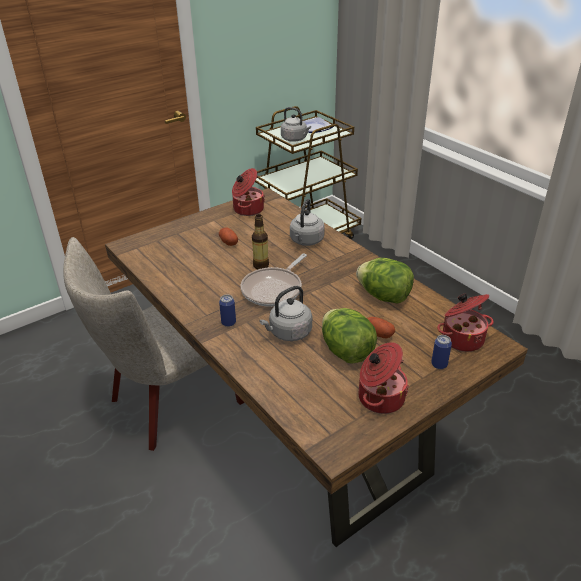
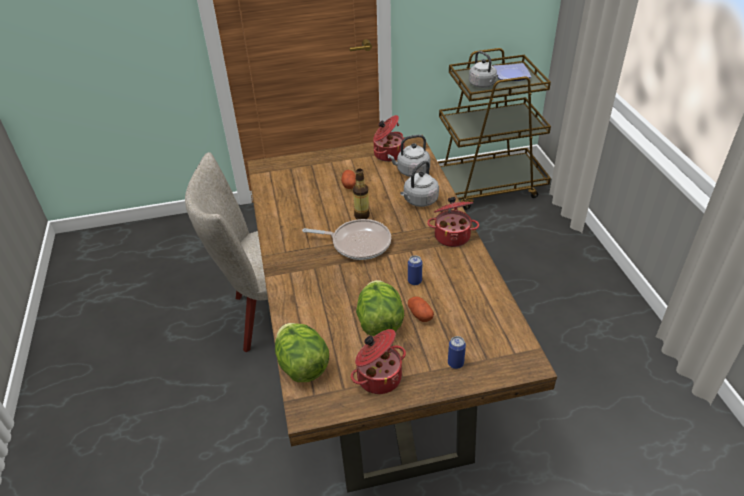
camera: 25 degrees right, 5 degrees up
(228, 322) = (298, 264): can -> can (414, 281)
(274, 289) = (357, 243): frying pan -> frying pan turned 135 degrees counterclockwise
(288, 333) = (341, 289): grey kettle -> grey kettle (411, 171)
(384, 296) = (453, 278): lettuce -> lettuce (302, 366)
(462, 338) = (497, 344): cooking pot -> cooking pot (452, 235)

